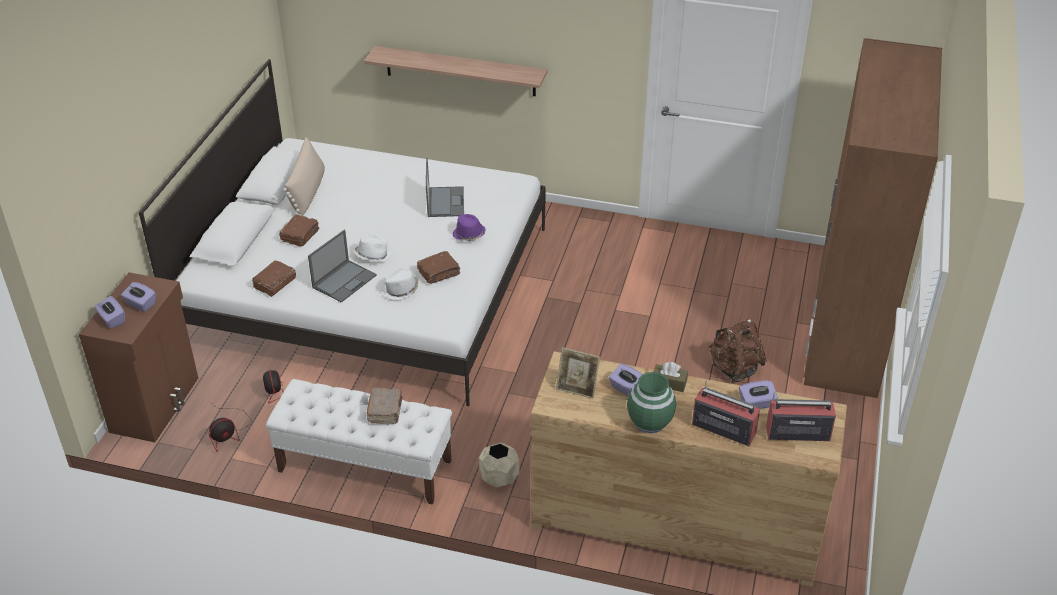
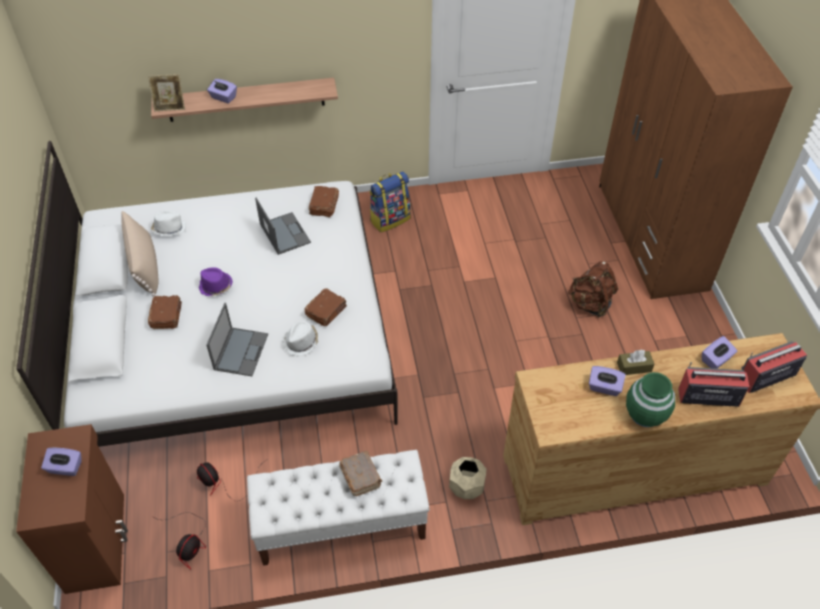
camera: 25 degrees left, 10 degrees up
(112, 320) = (44, 499): purple tissue box -> purple tissue box (223, 97)
(274, 284) = (173, 379): brown book -> brown book (323, 206)
(373, 255) = (252, 313): white hat -> white hat (169, 229)
(469, 235) = (327, 261): purple hat -> purple hat (216, 286)
(577, 235) = (390, 219): none -> backpack
(577, 389) = (562, 404): picture frame -> picture frame (170, 107)

